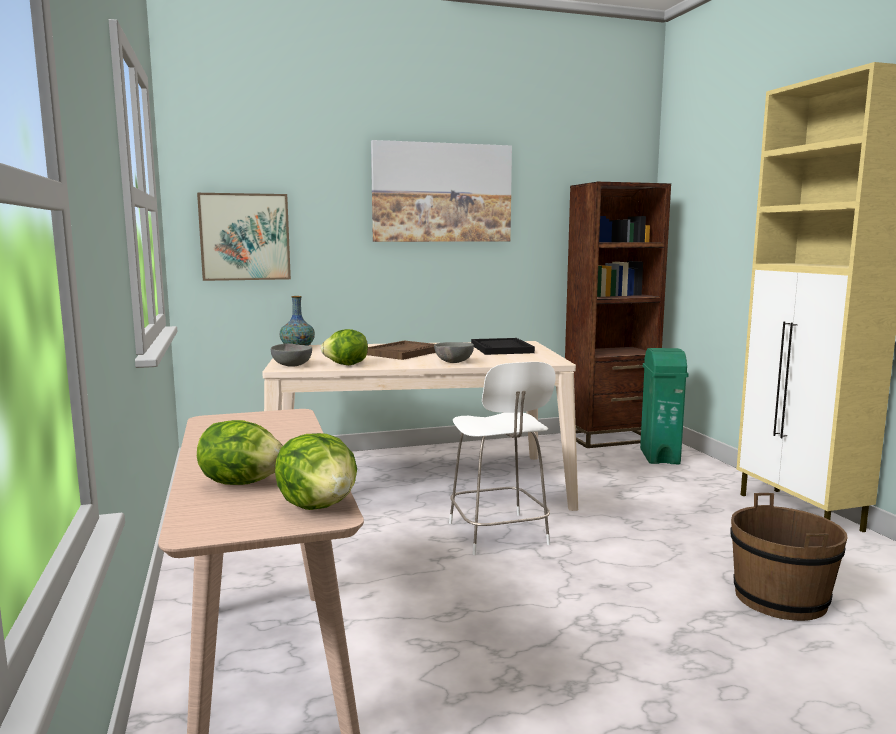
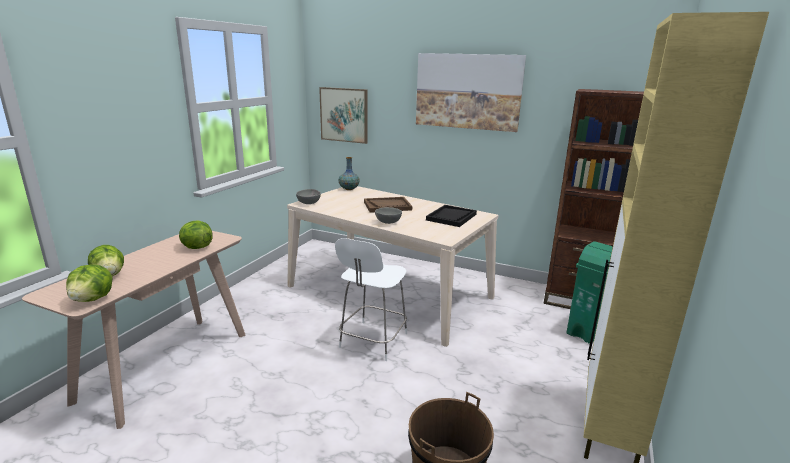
camera: 40 degrees right, 10 degrees up
(346, 365) = (332, 209): lettuce -> lettuce (196, 247)

